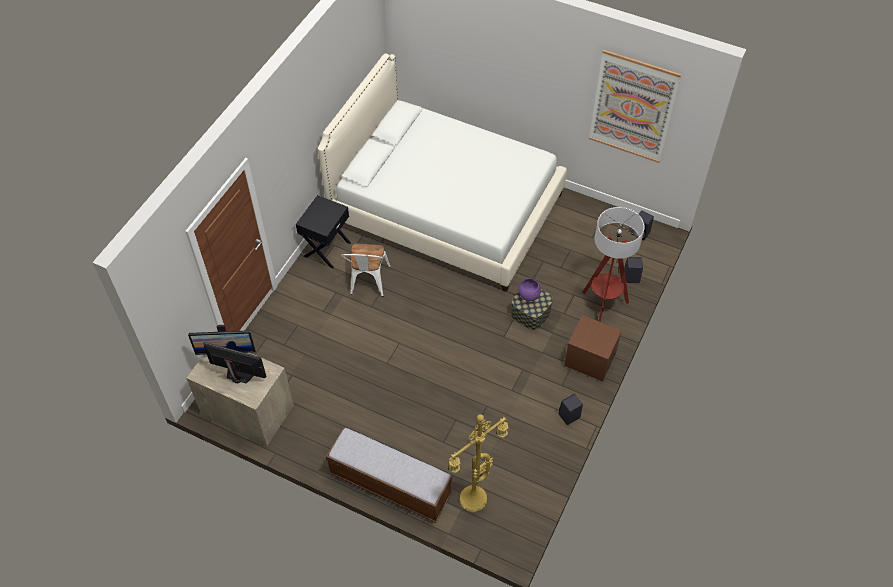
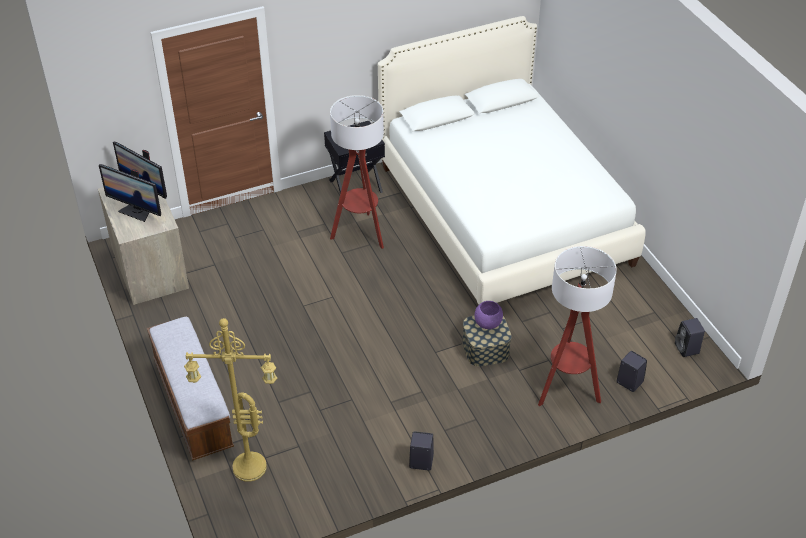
camera: 40 degrees right, 10 degrees down
(238, 376) = (136, 211): monitor -> monitor turned 150 degrees clockwise
(368, 283) = (360, 233): white chair -> floor lamp
(590, 360) = (499, 427): brown nightstand -> none
(632, 107) = (717, 169): picture -> none

